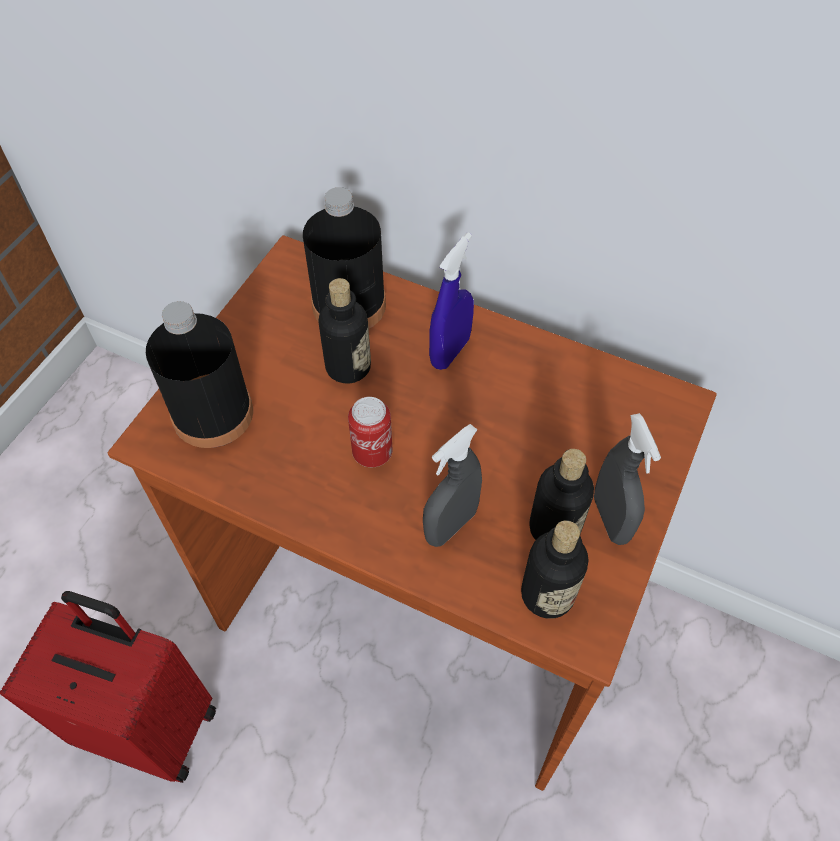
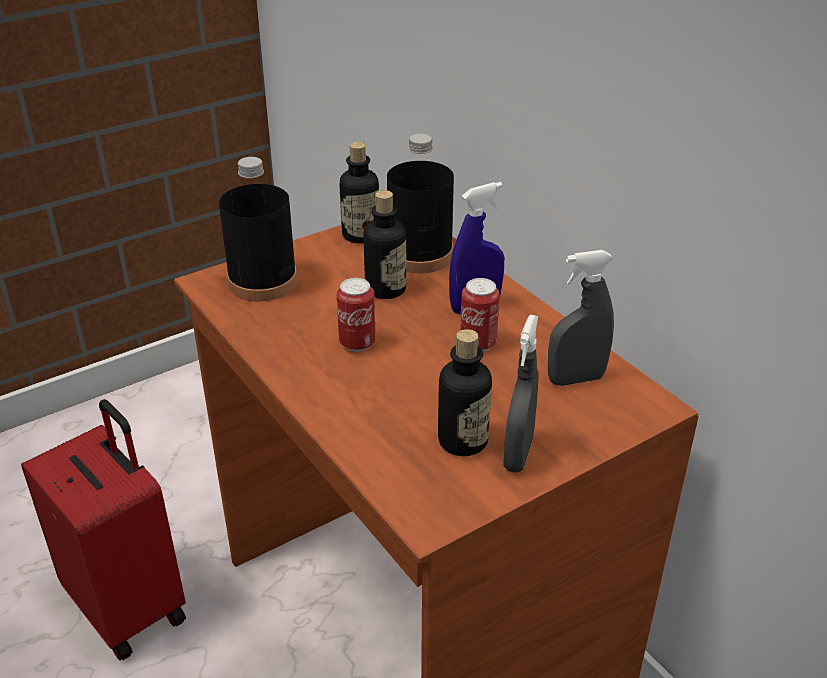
camera: 30 degrees right, 20 degrees down
(450, 525) = (378, 407): grey spray bottle -> grey spray bottle (576, 379)
(485, 399) = (478, 343): none -> can
(547, 594) = (418, 478): bottle -> bottle (360, 235)

